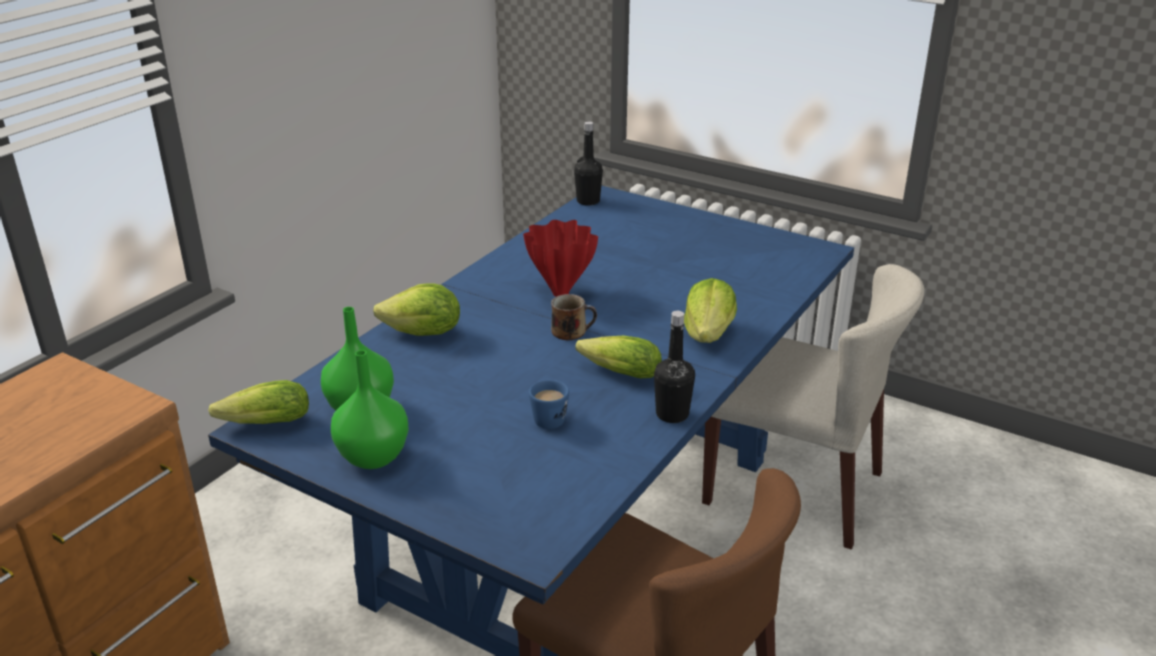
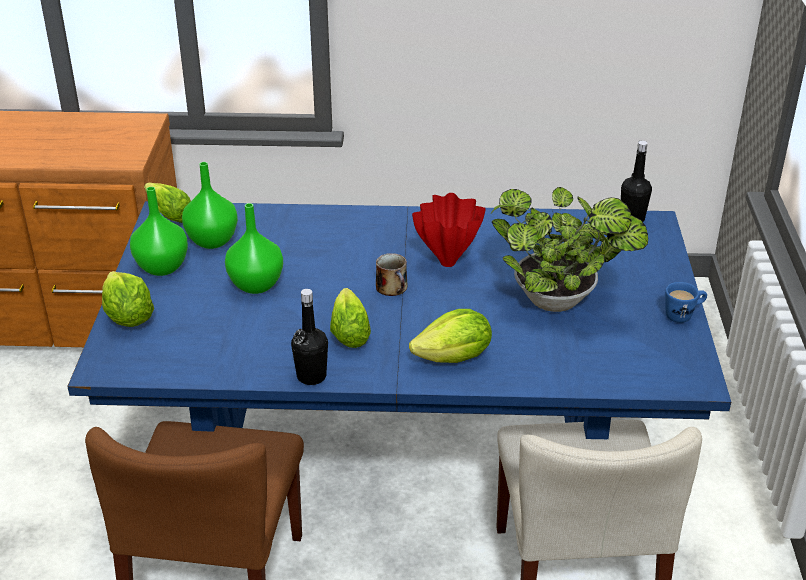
camera: 60 degrees right, 5 degrees up
(423, 334) = (327, 227): lettuce -> lettuce (128, 318)
(479, 403) = (256, 284): none -> green vase
(551, 417) = (262, 321): blue mug -> blue mug (683, 315)
(672, 265) = (560, 301): none -> potted plant

